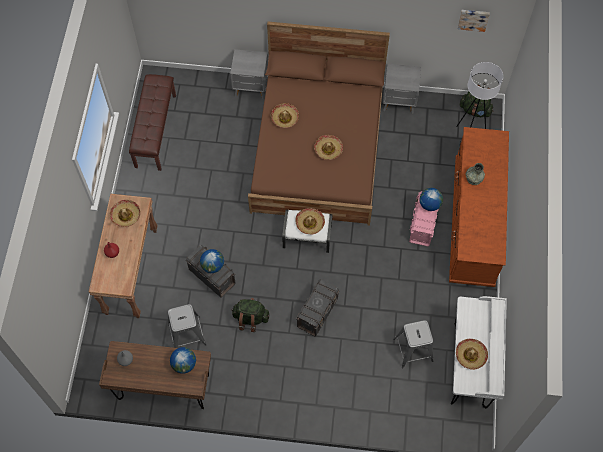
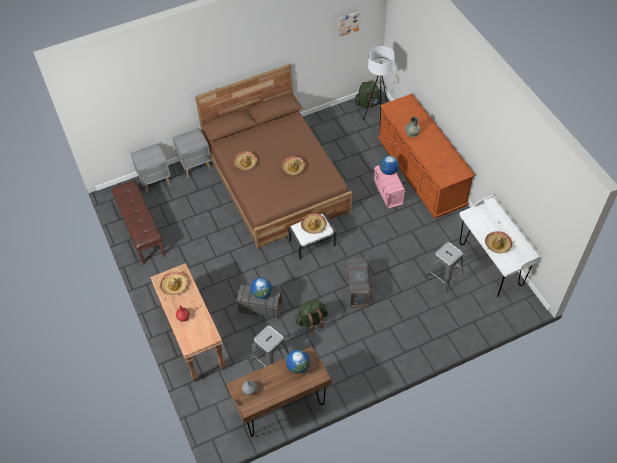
camera: 30 degrees left, 10 degrees down
(399, 102) = (312, 123): grey nightstand -> grey nightstand (155, 181)

